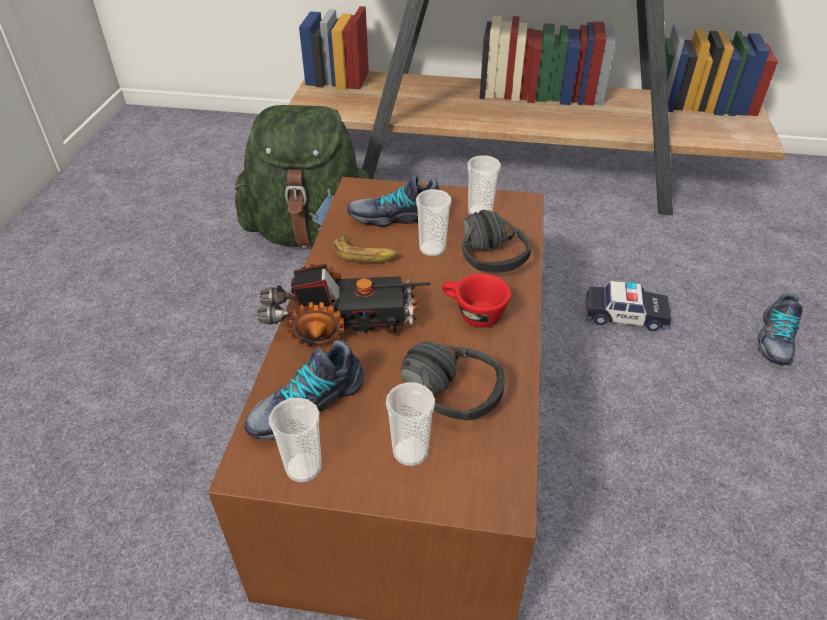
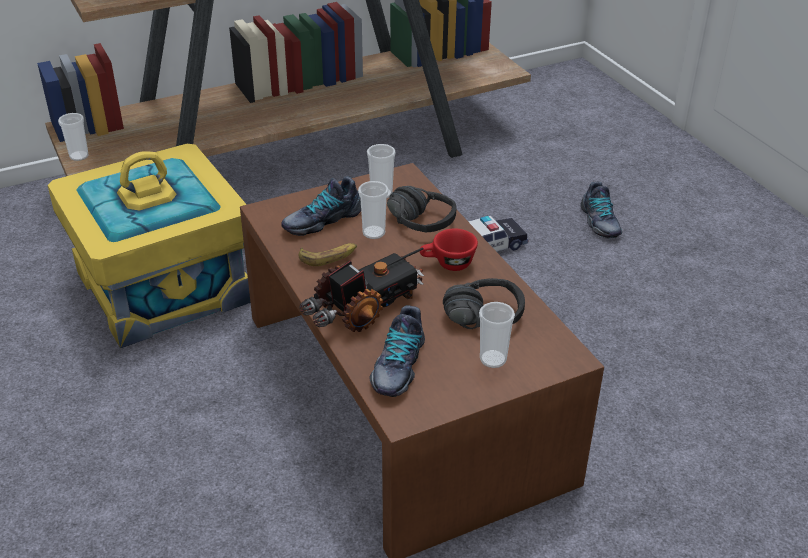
camera: 35 degrees left, 5 degrees down
(303, 467) = (437, 399): cup -> cup (79, 156)
(311, 233) = (163, 286): green backpack -> yellow storage box

